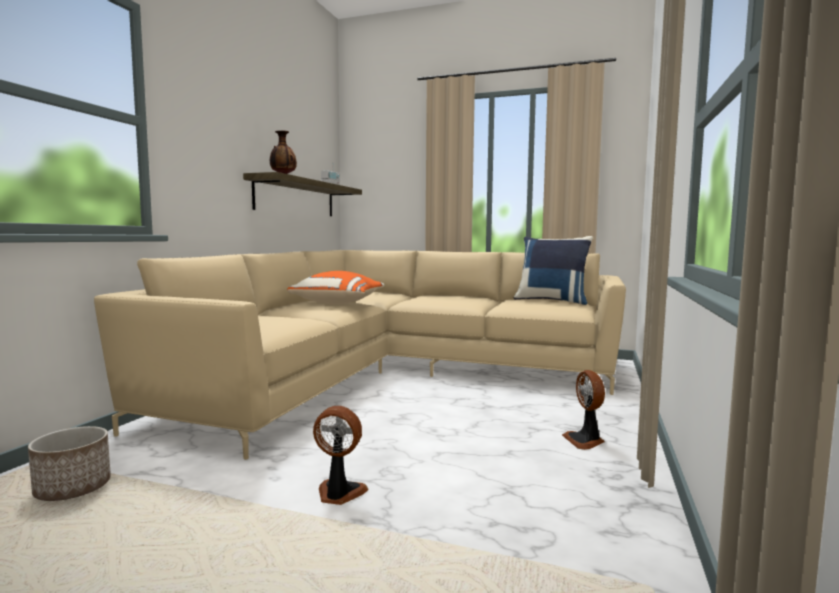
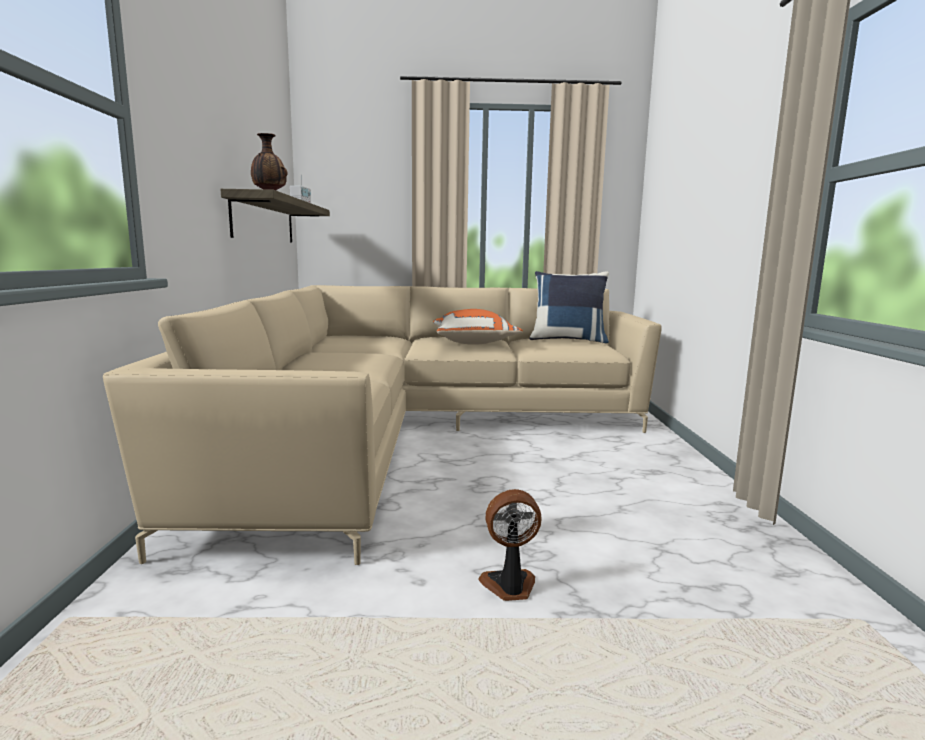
camera: 20 degrees left, 5 degrees up
(73, 489) = (167, 651): planter -> none
(339, 303) = (354, 355): orange pillow -> orange pillow (474, 343)
(585, 441) = (671, 485): fan -> none

